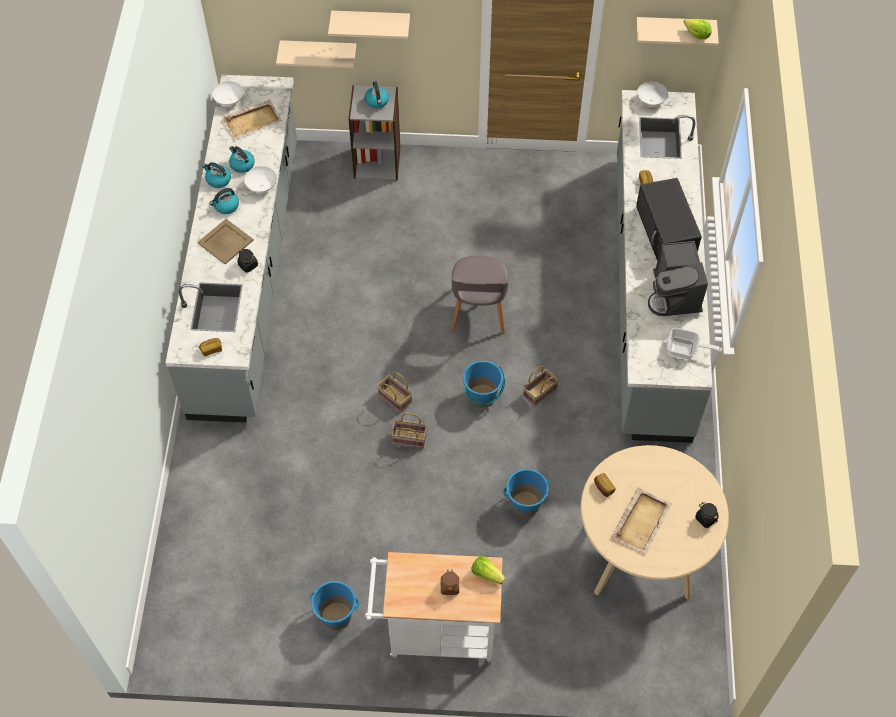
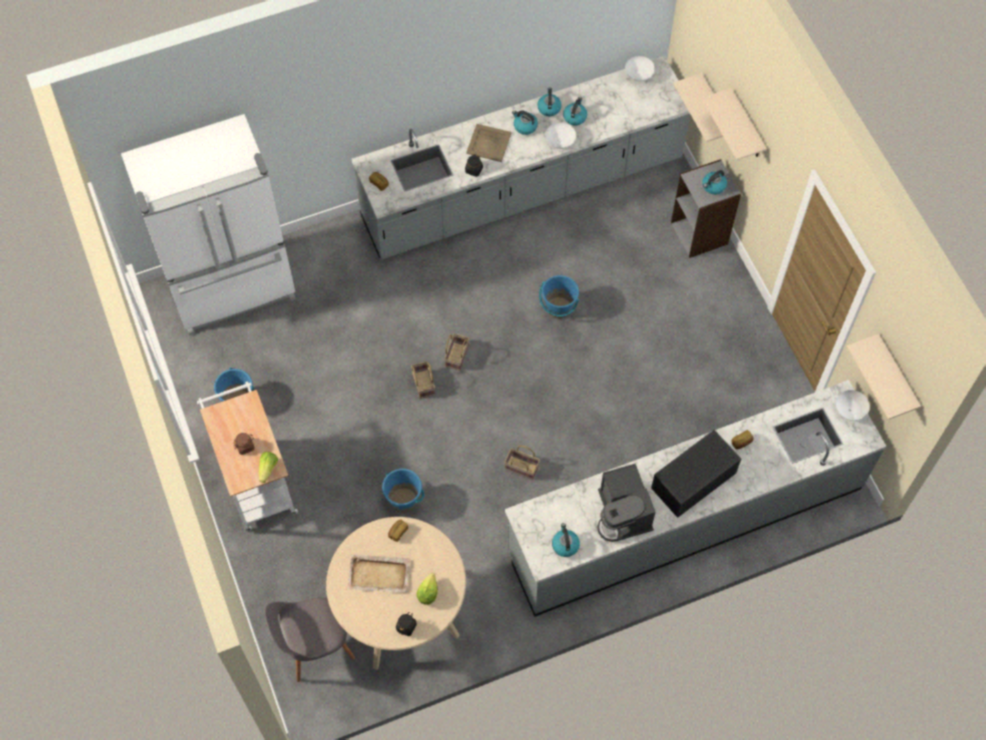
camera: 65 degrees right, 5 degrees up
(200, 572) = (233, 290): none -> white fridge
(252, 121) = (626, 102): beige tray -> none
(478, 311) = (582, 383): grey chair -> grey chair (314, 646)
(482, 396) = (494, 423): blue bucket -> blue bucket (558, 308)
(674, 295) = (623, 514): coffee machine -> coffee machine turned 75 degrees counterclockwise
(685, 350) = (565, 545): frying pan -> kettle
(697, 35) = (887, 395): lettuce -> lettuce (428, 593)

